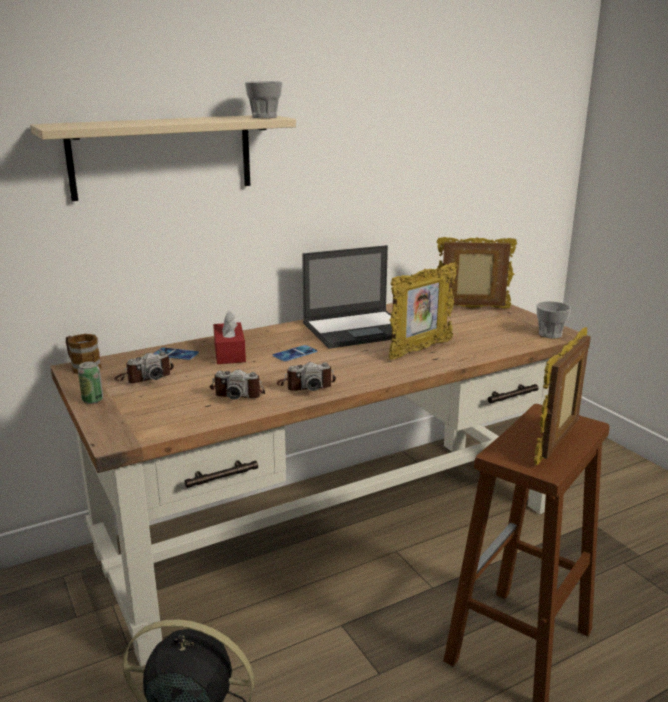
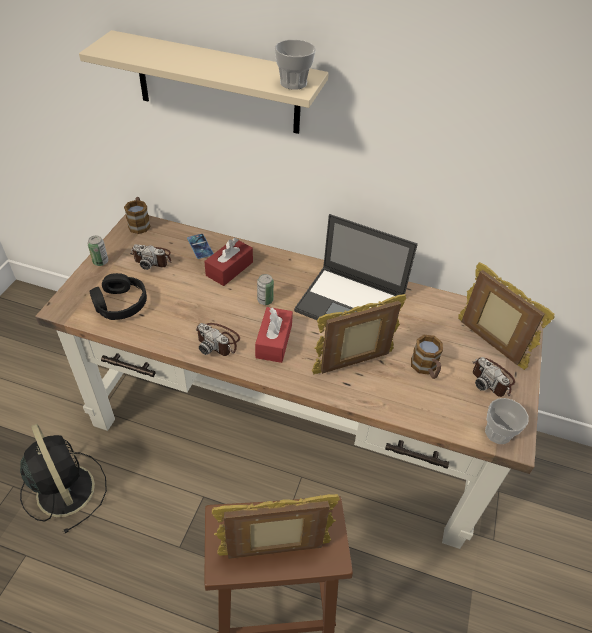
camera: 45 degrees right, 25 degrees up
(172, 409) = (120, 304): none -> black headphones
(238, 393) = (173, 316): camera -> camera (492, 379)
(295, 353) = (265, 300): phone -> can
(346, 366) = (274, 341): none -> red tissue box
(420, 350) = (353, 364): picture frame -> picture frame turned 150 degrees clockwise
(462, 331) = (426, 368): none -> mug

